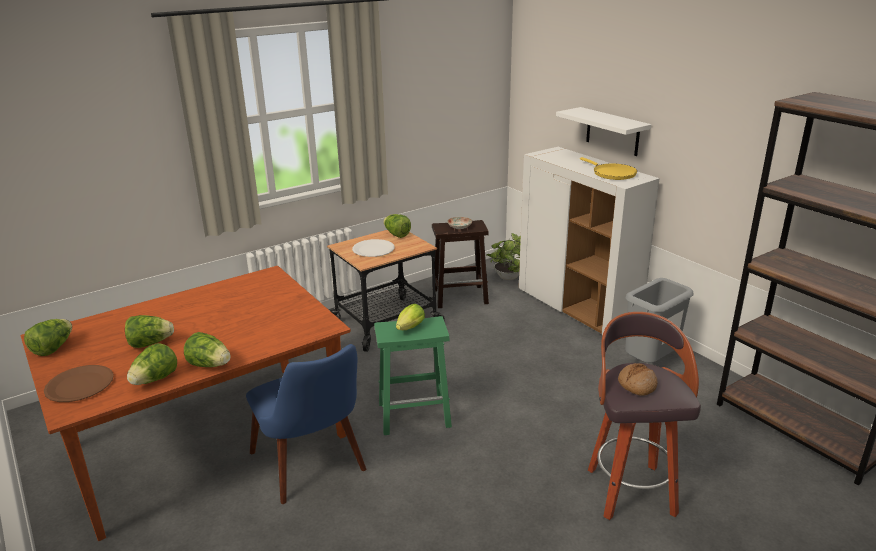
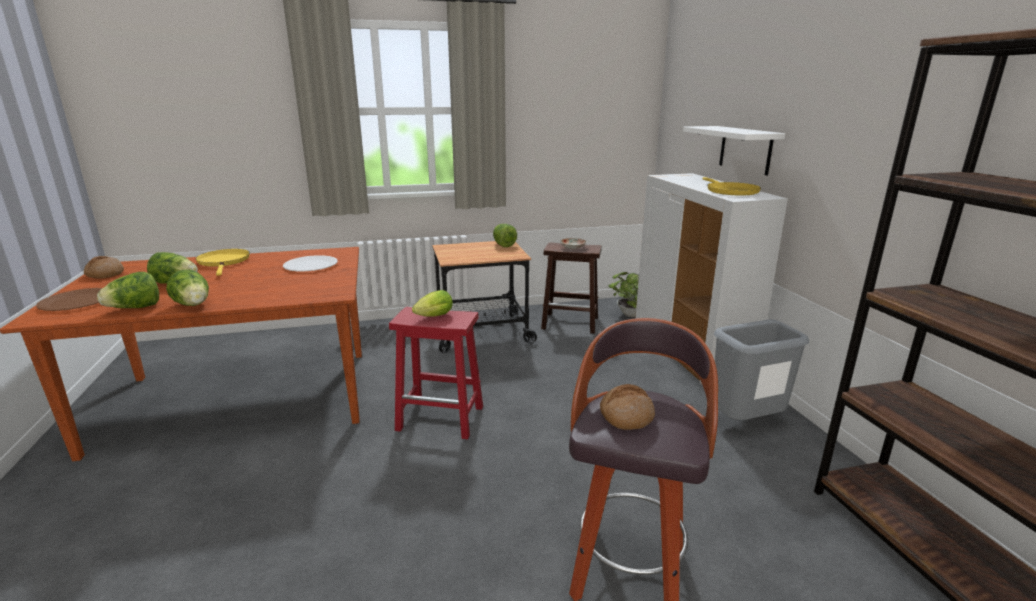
camera: 20 degrees right, 5 degrees down
(53, 348) = (105, 274): lettuce -> bread
(163, 309) = (224, 262): none -> yellow frying pan
(314, 469) = (303, 446): blue chair -> none
(373, 249) = (469, 252): white plate -> white plate (311, 265)
(415, 414) = (442, 418): green stool -> red stool

